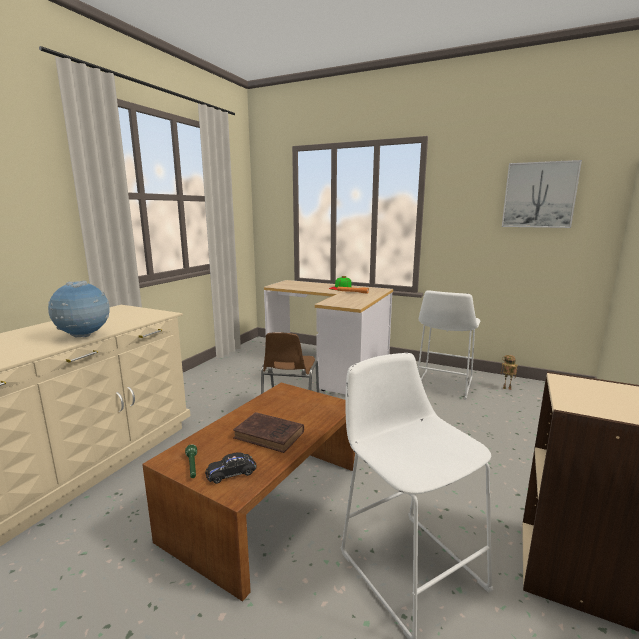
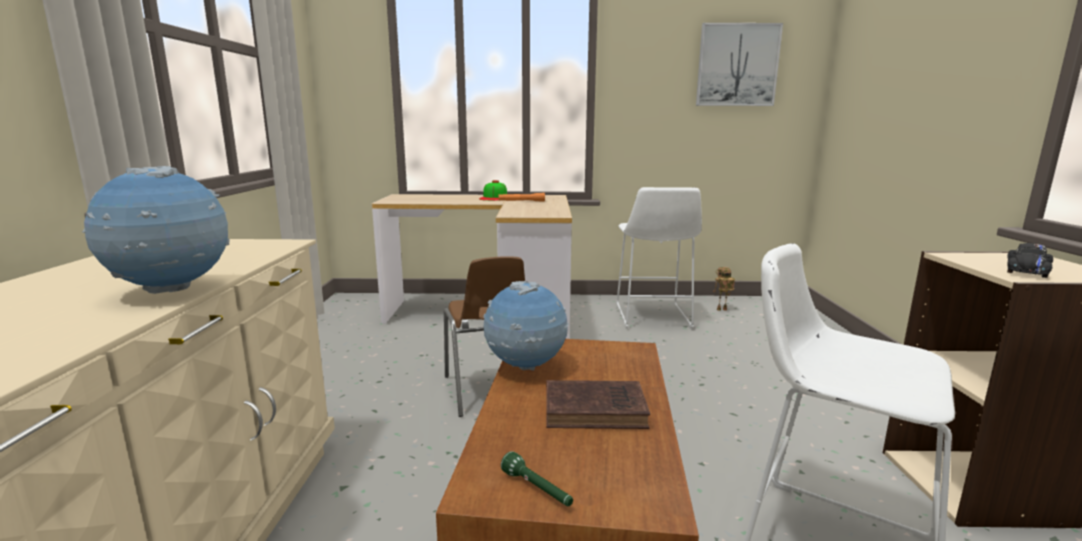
camera: 25 degrees left, 0 degrees up
(231, 473) = (613, 480): black toy car -> black toy car (1027, 270)
(264, 403) = (525, 368): none -> globe

